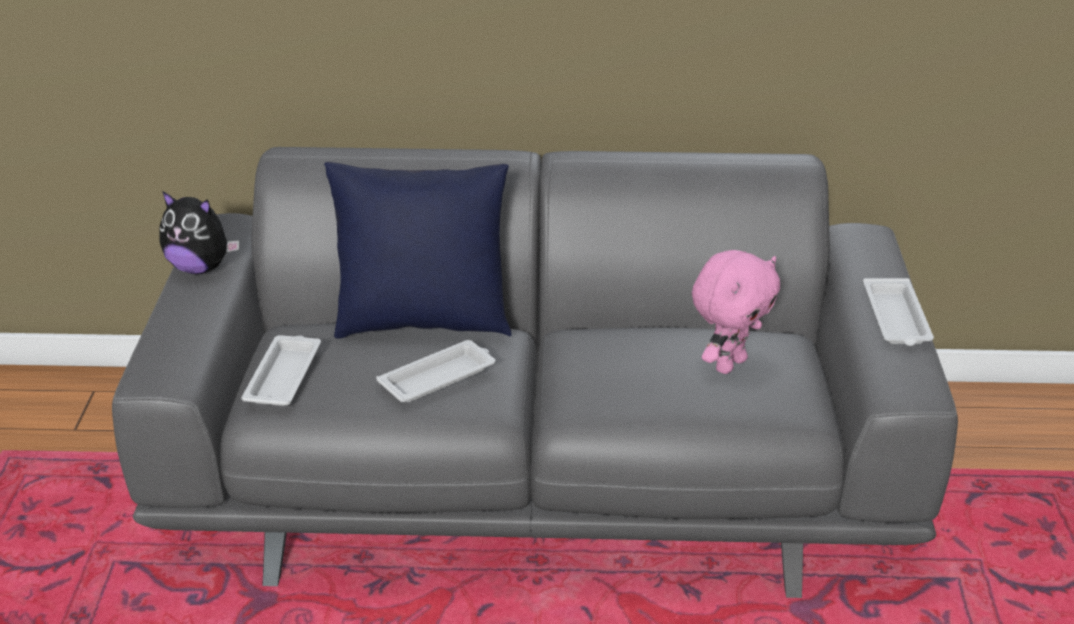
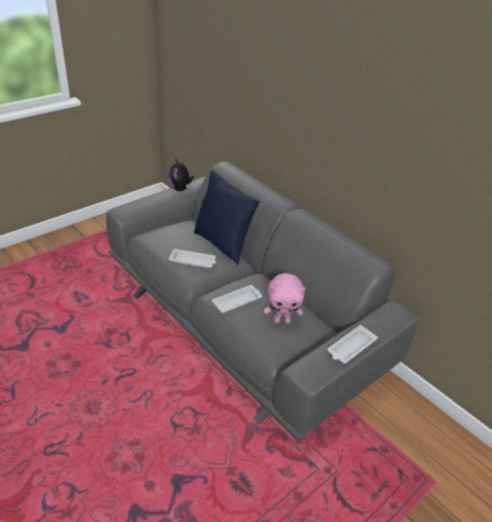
camera: 45 degrees right, 5 degrees up
(284, 376) = (160, 233): white tray -> white tray (237, 301)

